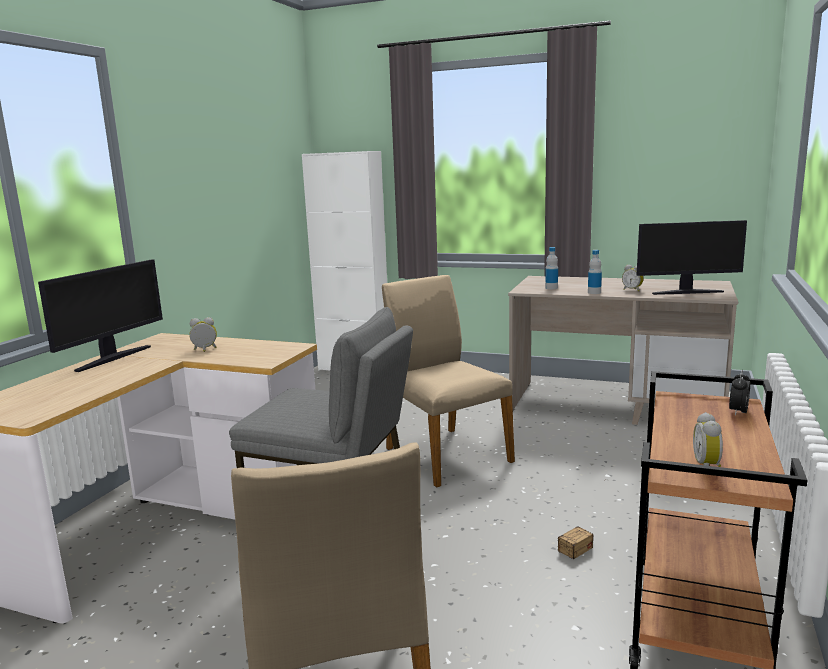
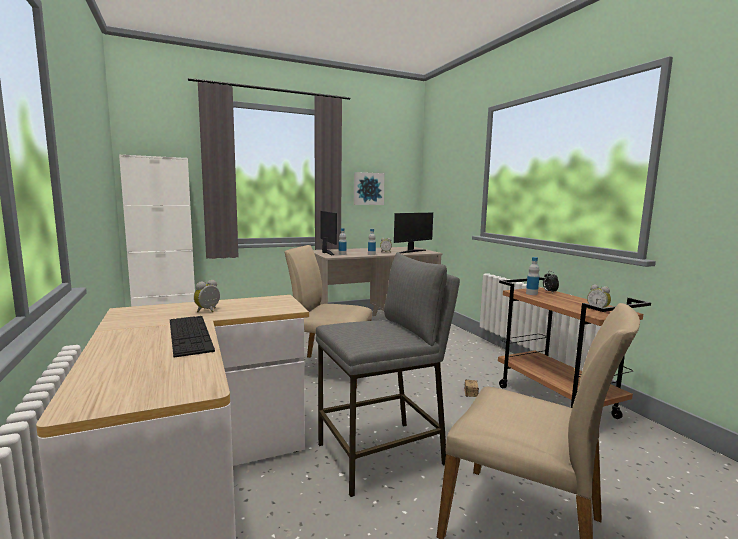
camera: 45 degrees left, 5 degrees down
(112, 358) = (124, 332): monitor -> monitor (326, 252)
(134, 371) = (189, 334): none -> keyboard
(650, 174) = (368, 188): none -> picture
(687, 407) = (531, 293): none -> bottle

